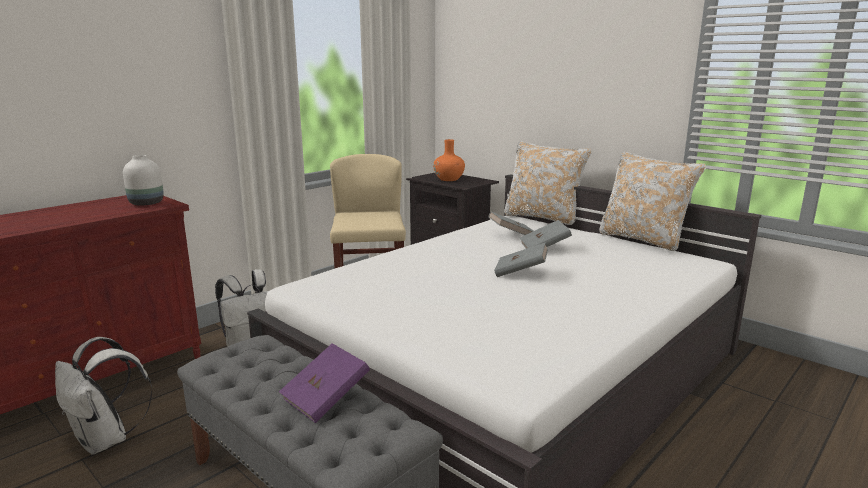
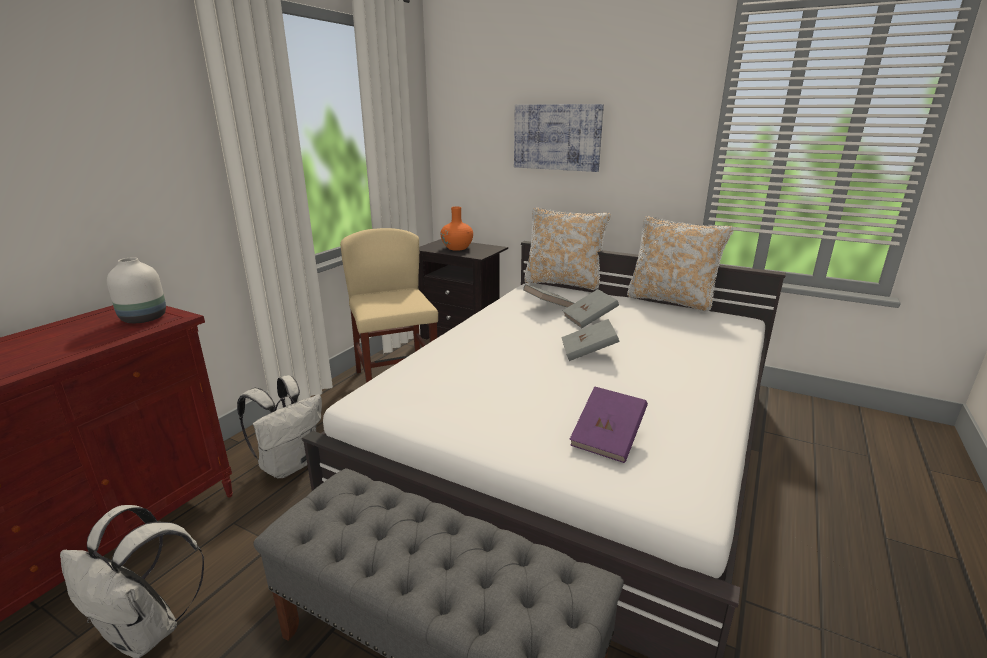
camera: 15 degrees left, 5 degrees up
(326, 398) = (471, 555): purple book -> purple book (607, 439)
(545, 74) = (557, 137): none -> picture

